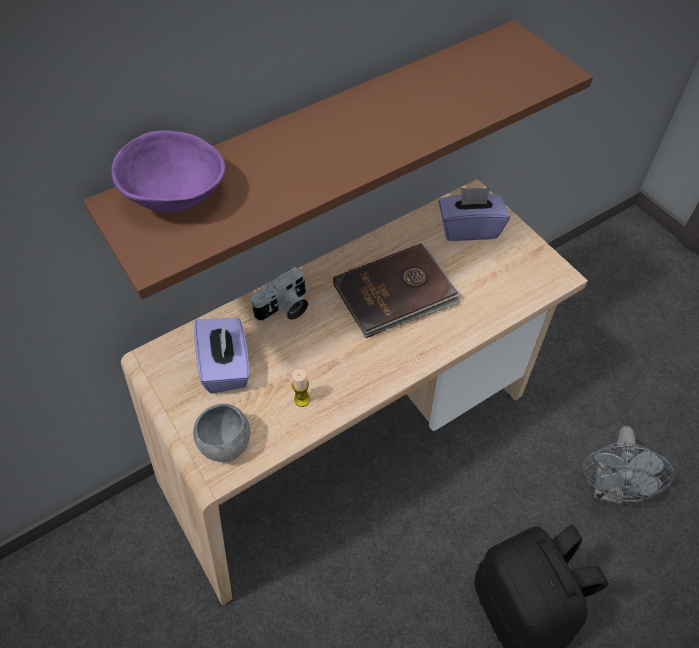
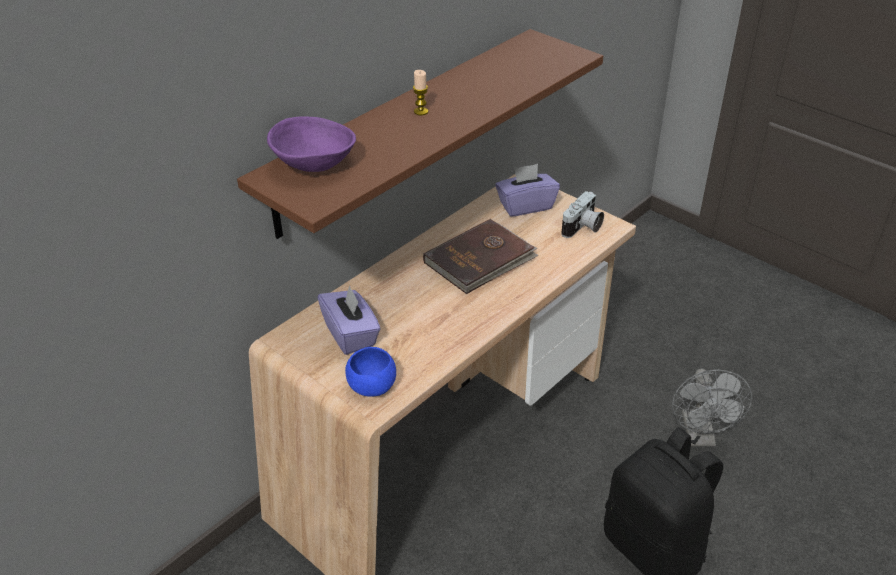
camera: 15 degrees left, 15 degrees down
(225, 443) = (372, 386): grey bowl -> blue bowl
(285, 309) = (387, 286): camera -> camera (583, 228)
(302, 399) = (427, 345): candle -> candle (421, 111)

